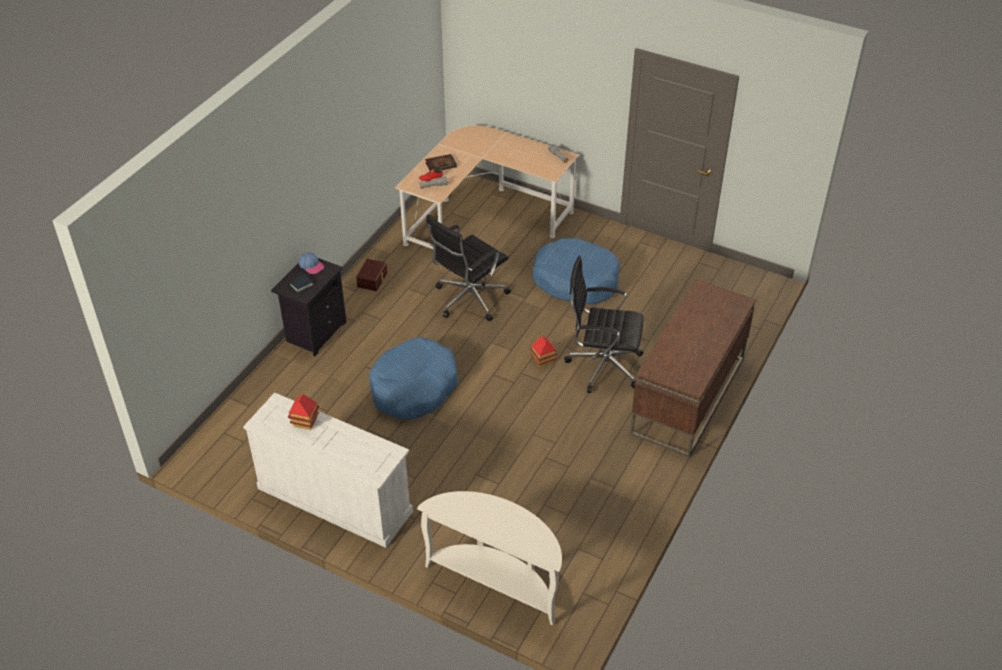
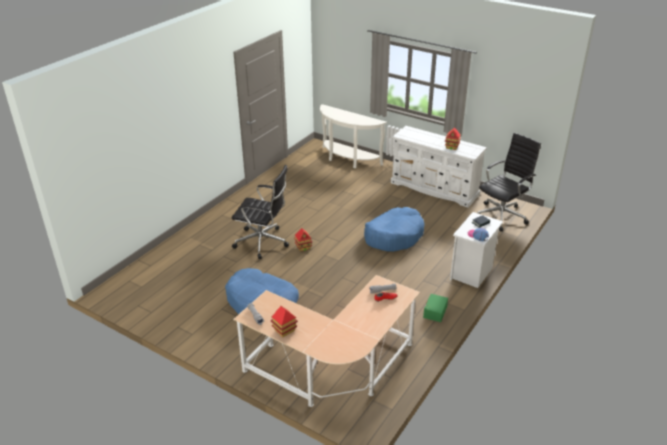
camera: 175 degrees left, 10 degrees down
(315, 332) = (472, 273): black nightstand -> white nightstand
(373, 280) = (434, 312): brown storage box -> green storage box
(441, 164) = (375, 313): book -> none
(469, 299) = (353, 291): black office chair -> black office chair (502, 216)
(527, 146) = (284, 330): none -> toy house
(687, 396) = (214, 223): brown desk -> none

